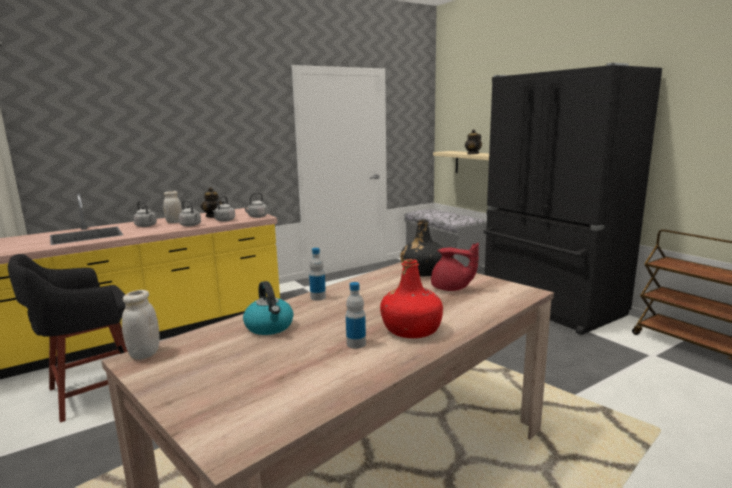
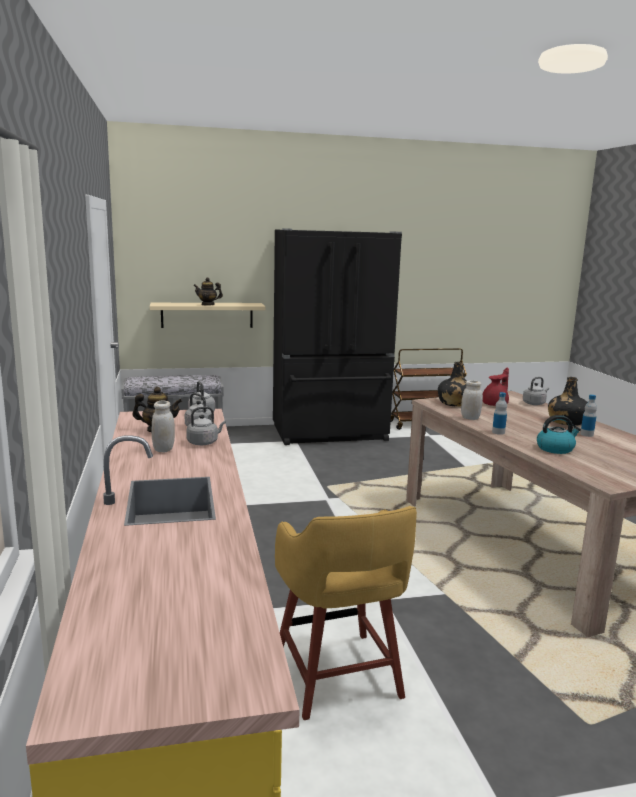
camera: 70 degrees left, 0 degrees up
(93, 392) = (338, 677): black stool -> yellow stool
(144, 354) = (601, 482): white jar -> white jar (470, 418)
(146, 226) = (163, 464): grey kettle -> grey kettle (534, 403)
(411, 330) = (566, 422): red bottle -> black bottle

